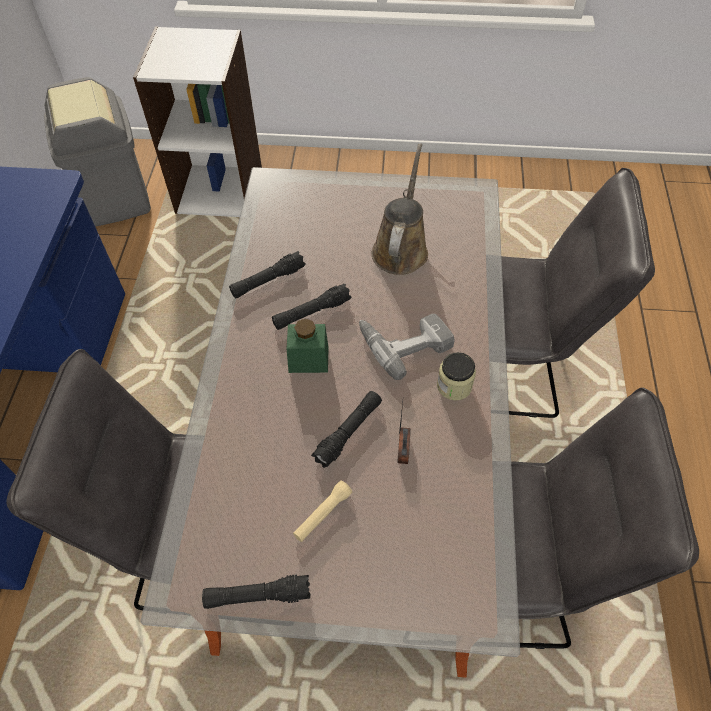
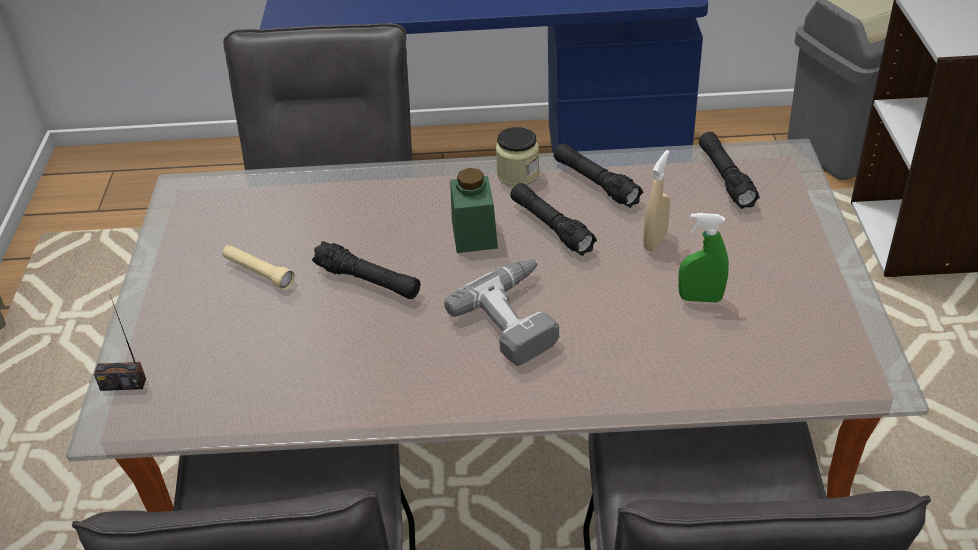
camera: 85 degrees right, 15 degrees down
(257, 596) = (172, 240): black flashlight -> black flashlight (725, 178)
(341, 260) = (655, 241): none -> beige spray bottle
(401, 248) = (700, 298): brown watering can -> green spray bottle
(403, 449) = (344, 331): radio -> radio (123, 384)
(454, 386) = (449, 374): jar -> jar (518, 174)

